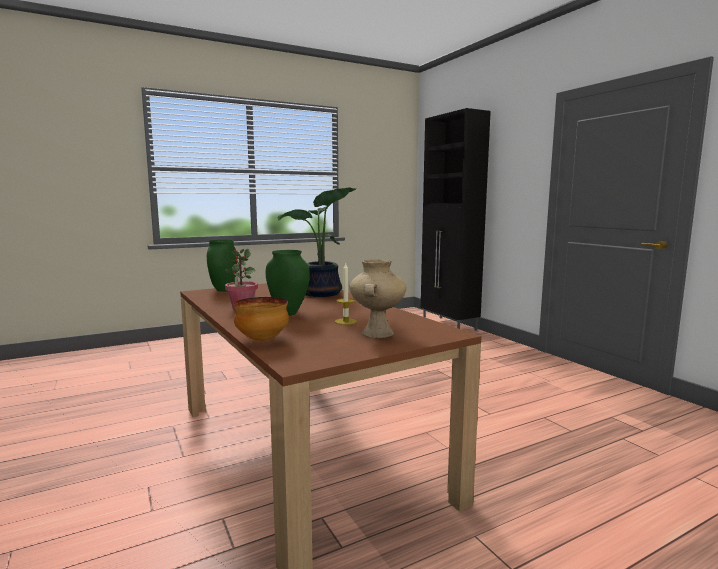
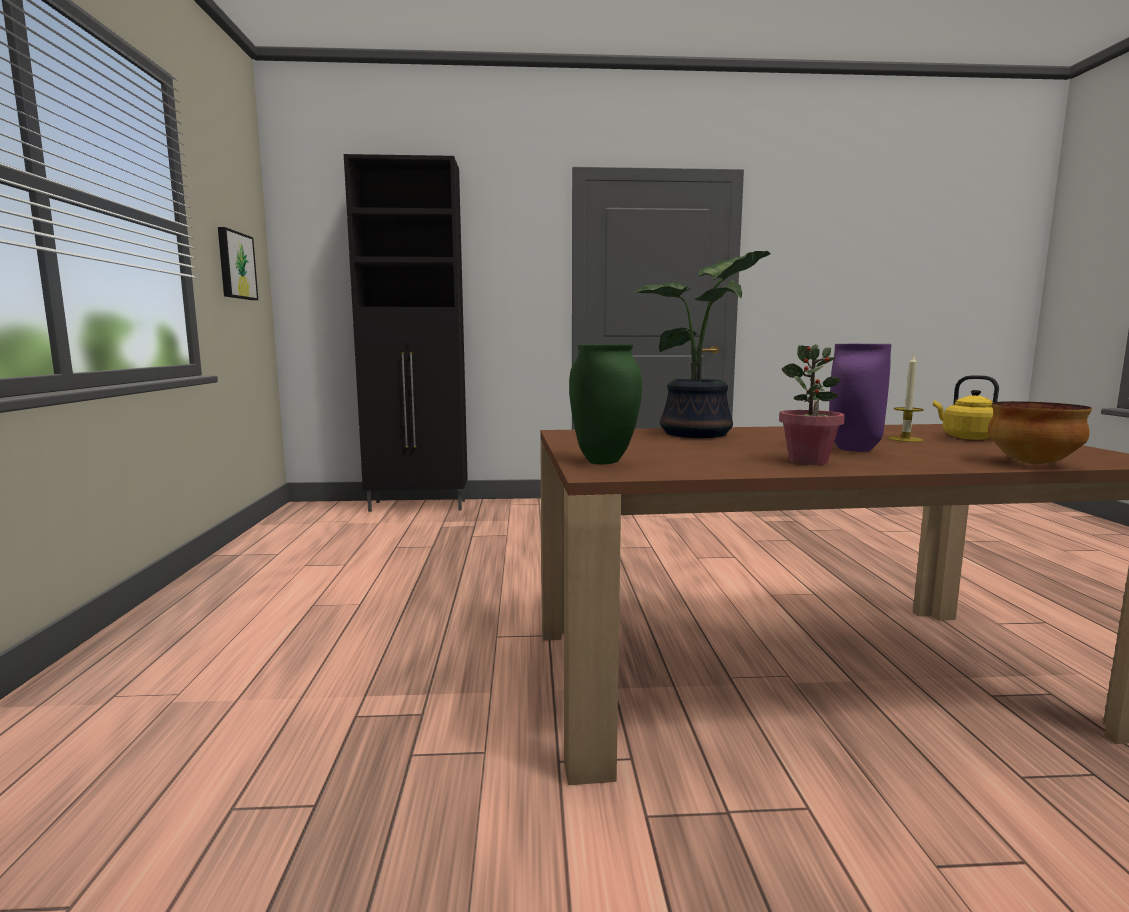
camera: 65 degrees left, 0 degrees up
(289, 313) = (852, 449): green vase -> purple vase
(377, 333) = (966, 437): beige vase -> yellow kettle
(379, 184) = (235, 265): none -> picture

